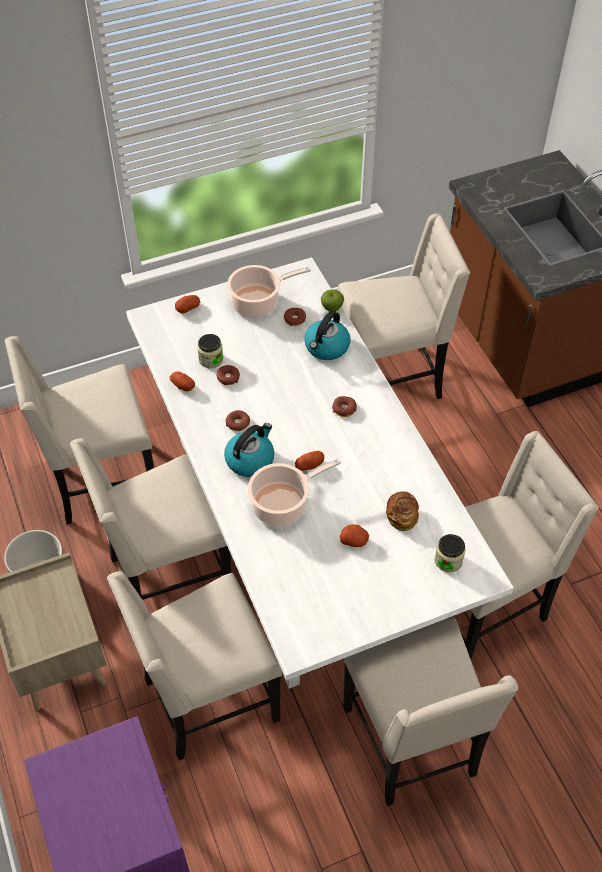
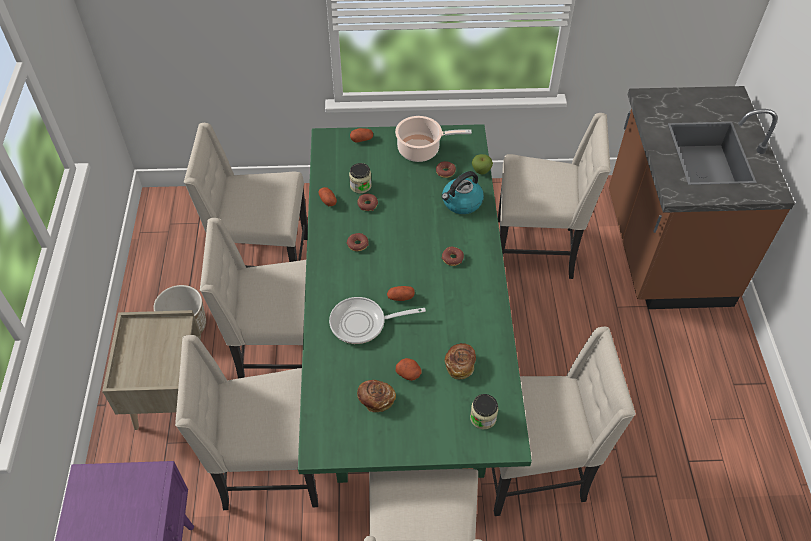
camera: 20 degrees right, 0 degrees up
(250, 459) = (353, 277): kettle -> none
(283, 504) = (363, 323): cooking pot -> frying pan
(302, 532) = (405, 355): white dining table -> green dining table
(333, 578) = (376, 400): none -> bread

